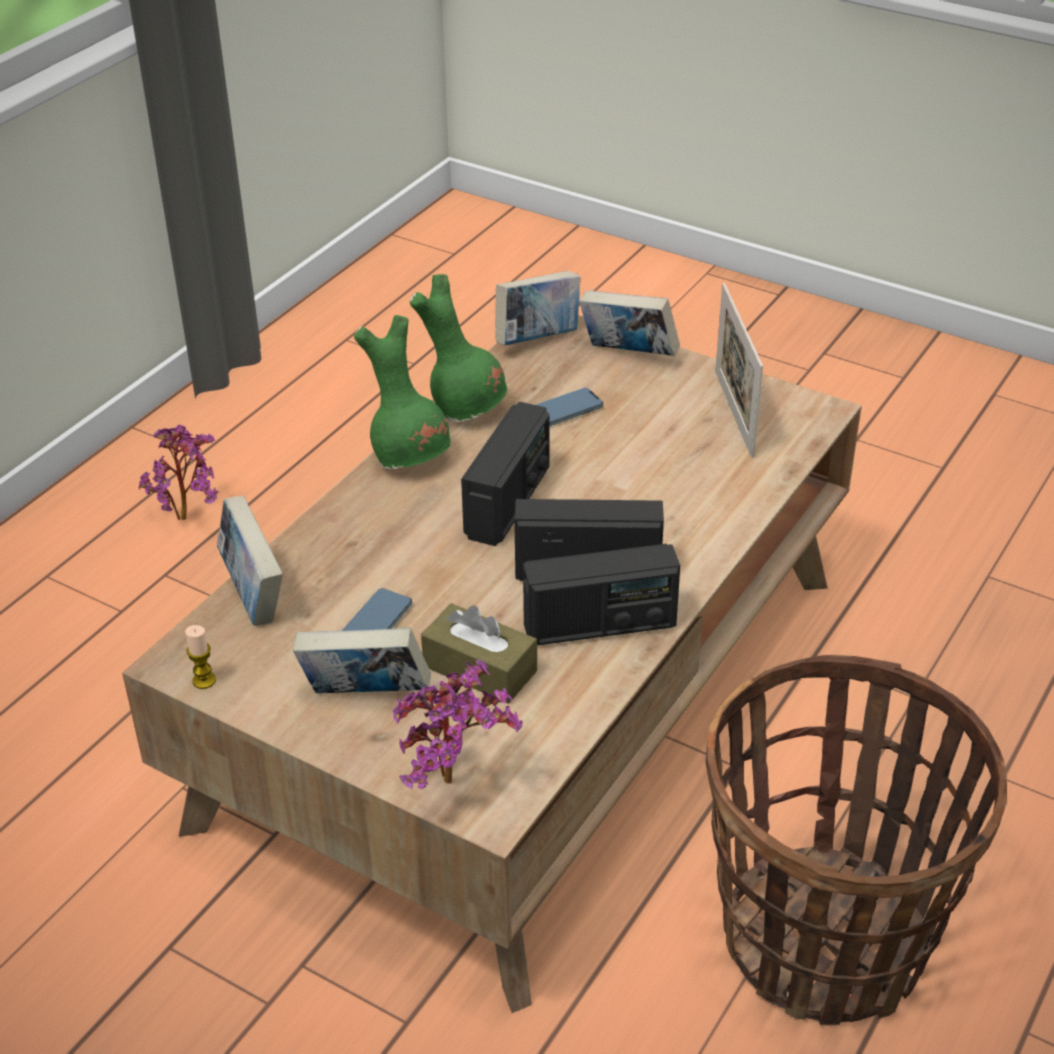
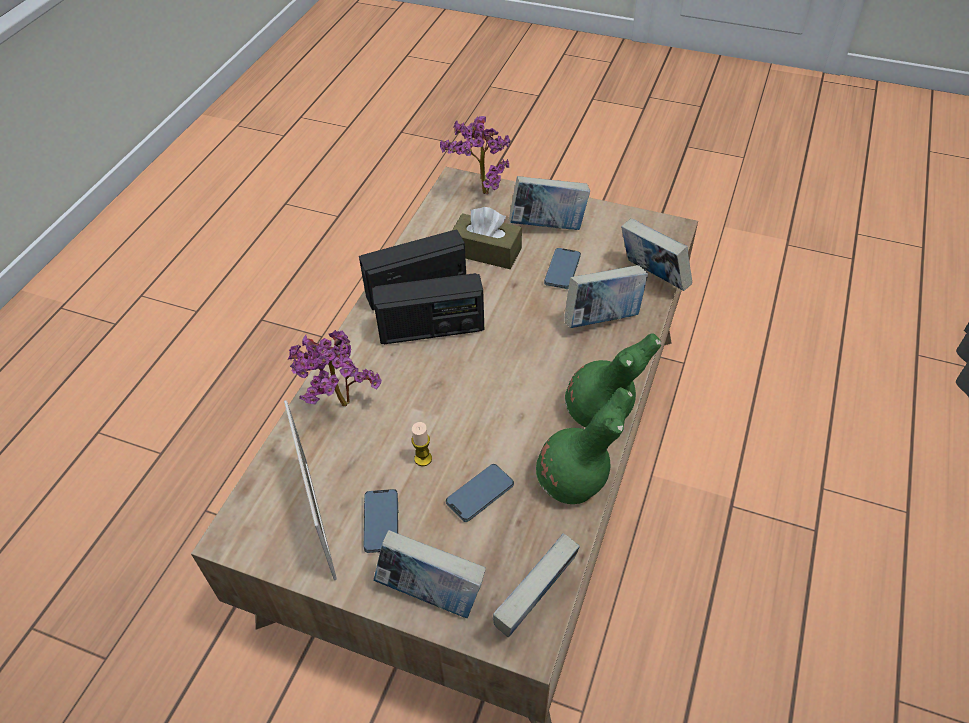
camera: 170 degrees right, 10 degrees up
(189, 516) = (844, 604): potted plant -> potted plant (339, 408)
(204, 680) = (646, 222): candle -> candle (423, 459)
(354, 551) = (602, 319): none -> book
(509, 502) = (504, 379): radio -> none
(670, 403) = (381, 522): none -> phone
(824, 940) = (293, 337): basket -> none

